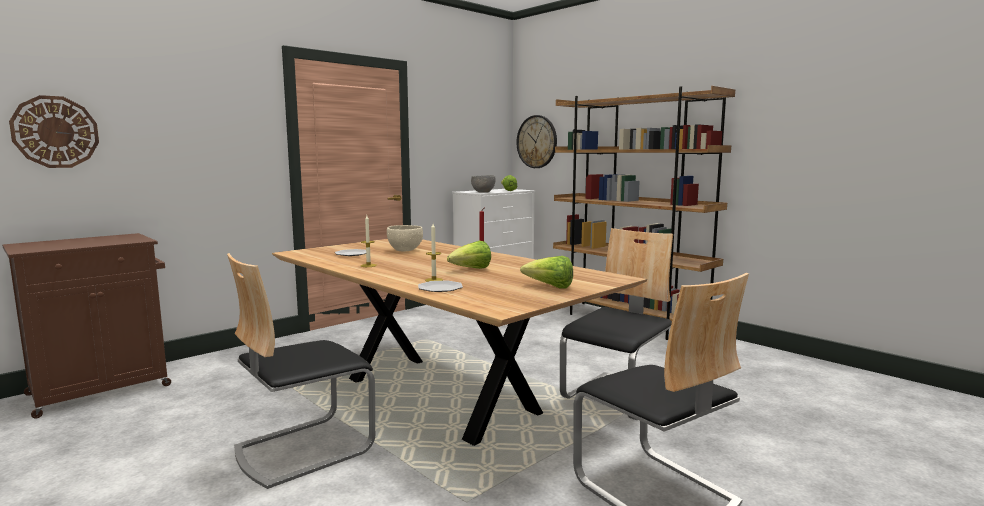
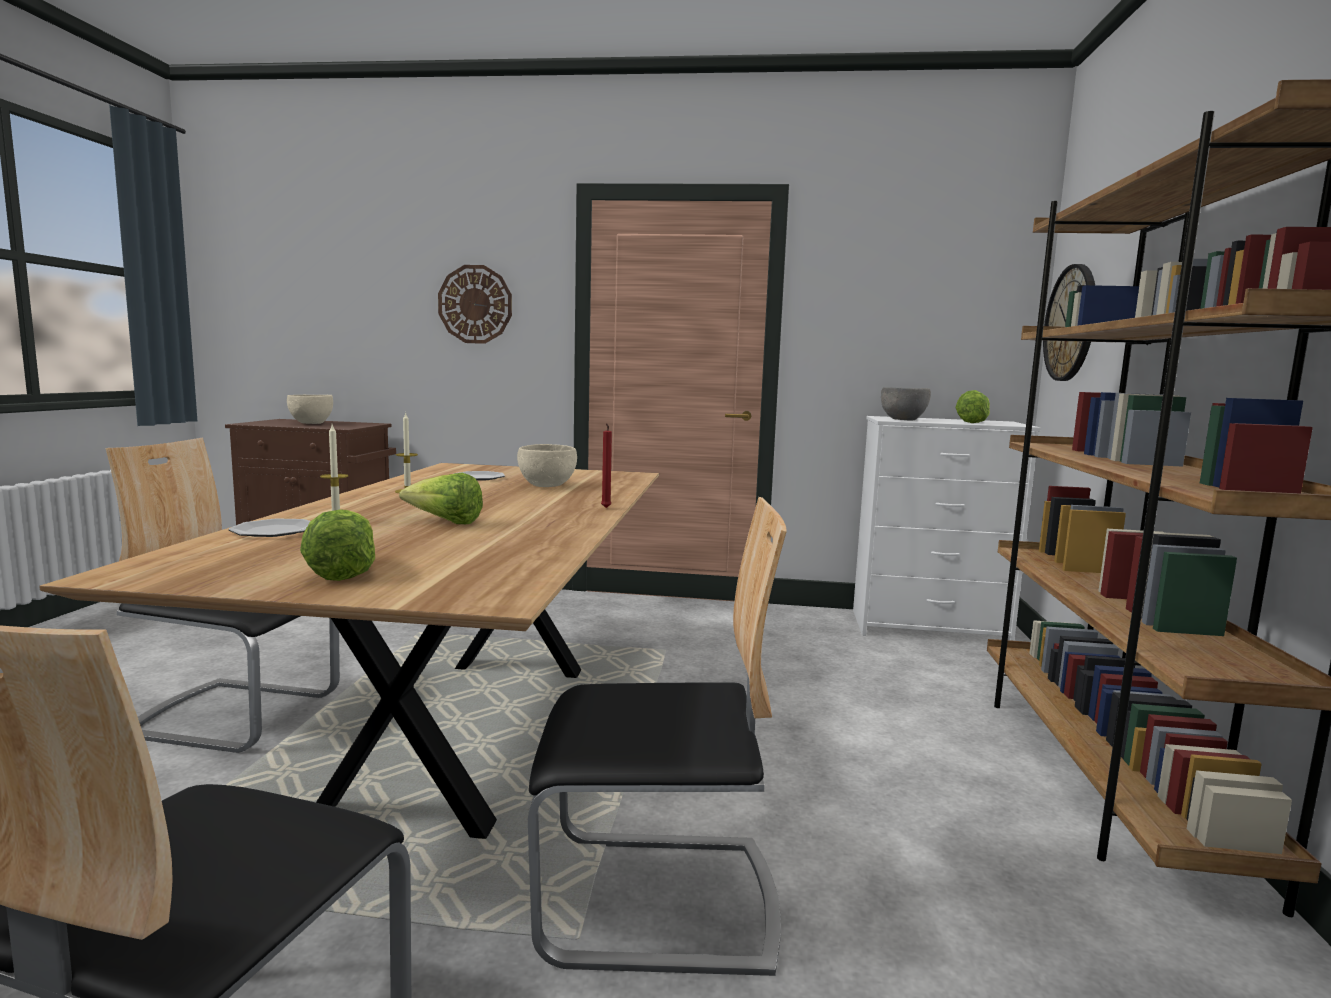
camera: 50 degrees right, 0 degrees up
(55, 132) = (328, 307): wall clock -> wall clock (475, 304)
(81, 242) = (311, 423): none -> beige bowl

